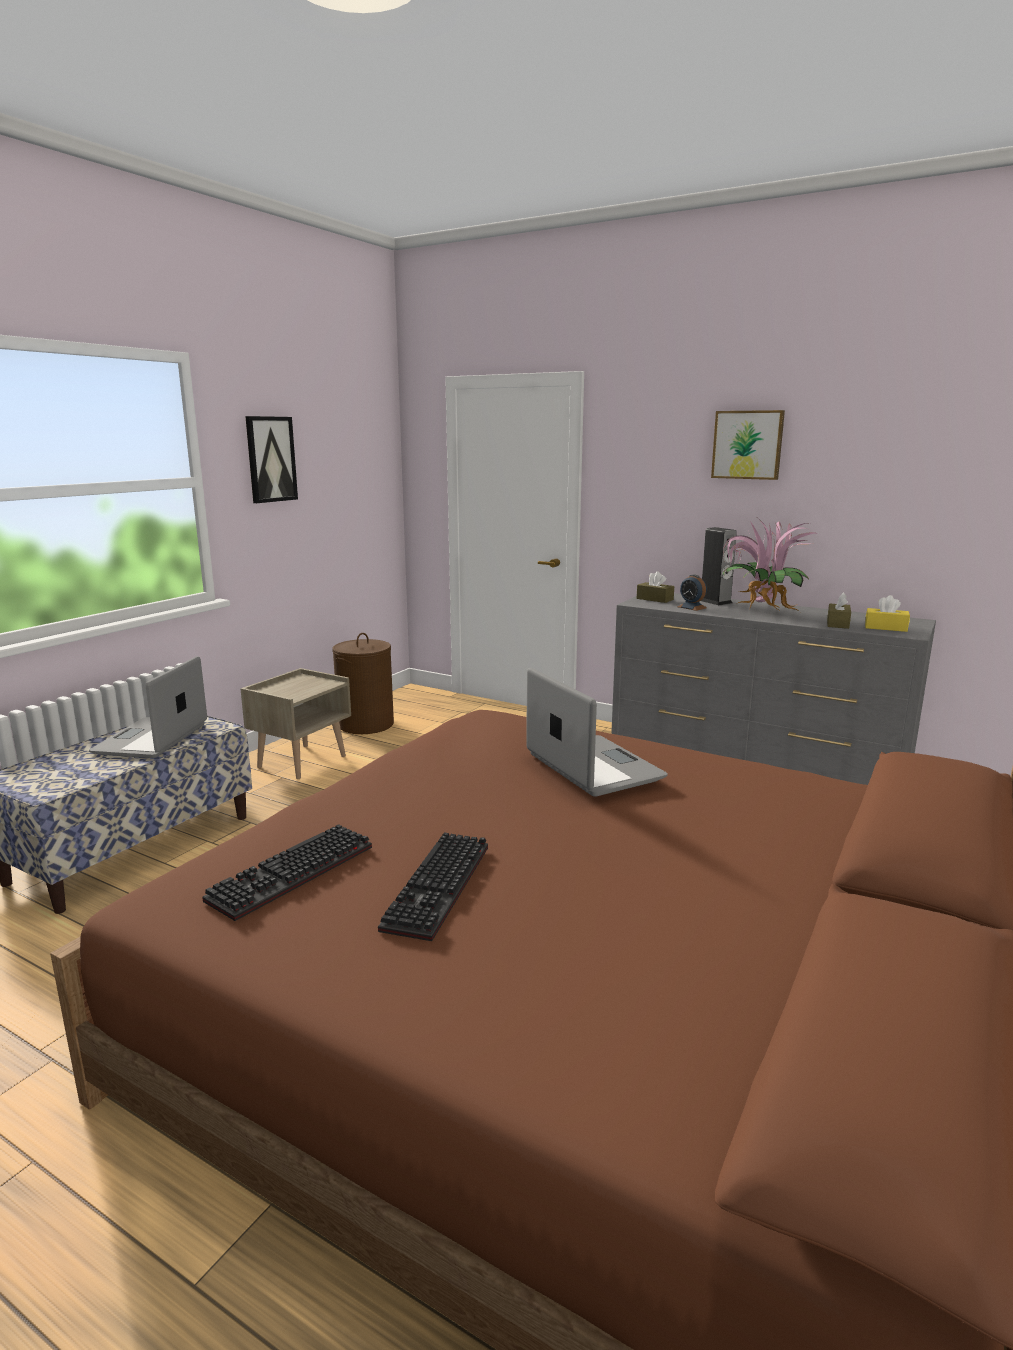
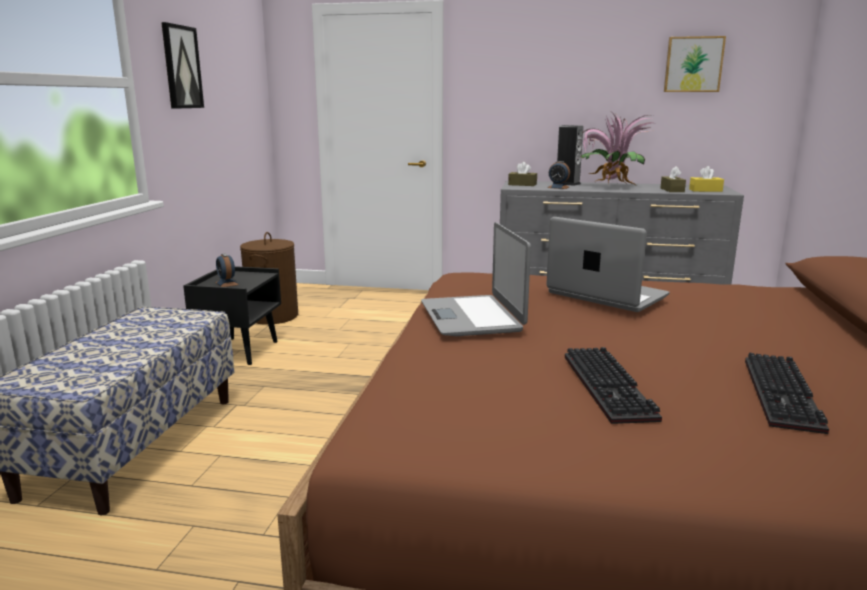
camera: 20 degrees left, 0 degrees up
(152, 739) = (145, 332): laptop -> laptop (472, 317)
(286, 690) = (227, 283): none -> alarm clock
(292, 876) = (478, 399): keyboard -> keyboard (785, 395)
(302, 761) = (240, 350): beige nightstand -> black nightstand
(747, 445) = (583, 60): picture -> picture (693, 64)

